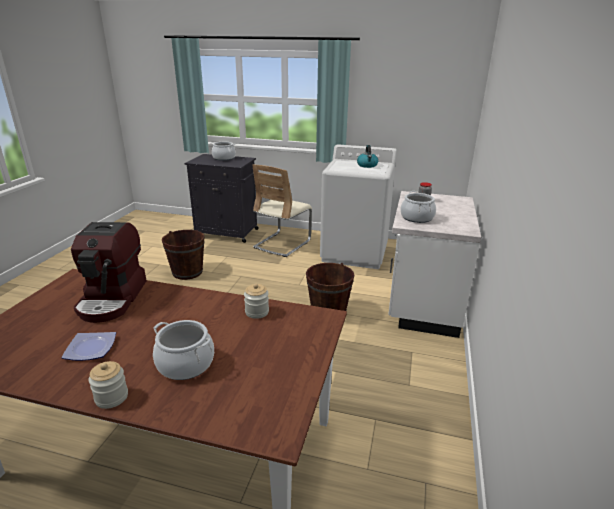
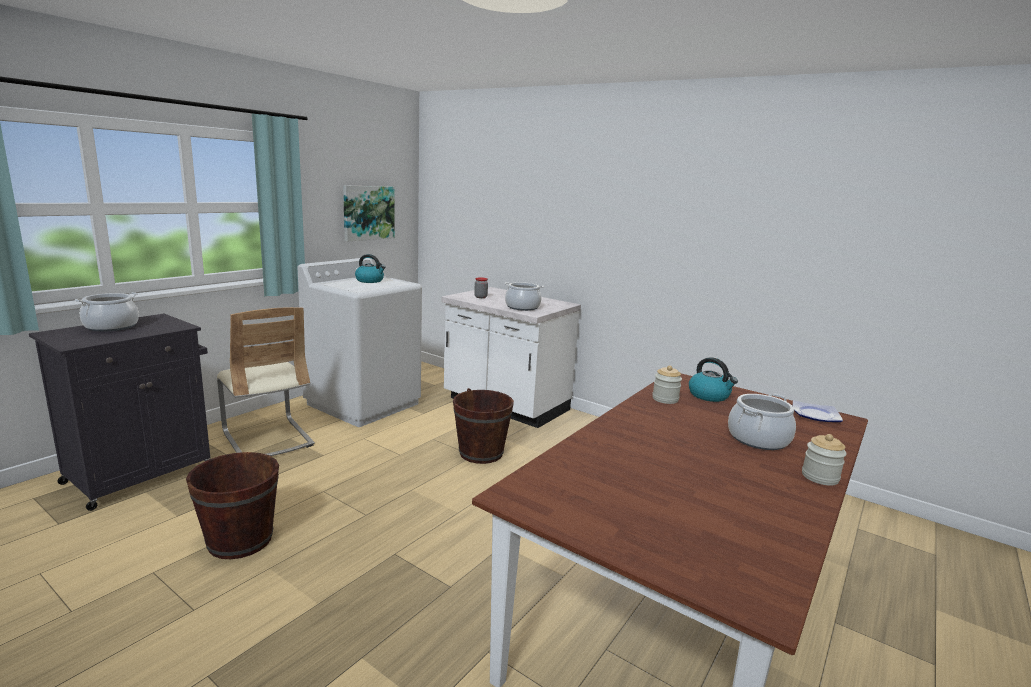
camera: 70 degrees left, 10 degrees down
(90, 348) = (730, 486): plate -> plate (815, 415)
(113, 298) = (606, 467): coffee machine -> none
(285, 335) = (709, 396): none -> kettle
(418, 112) = (368, 212): none -> picture

